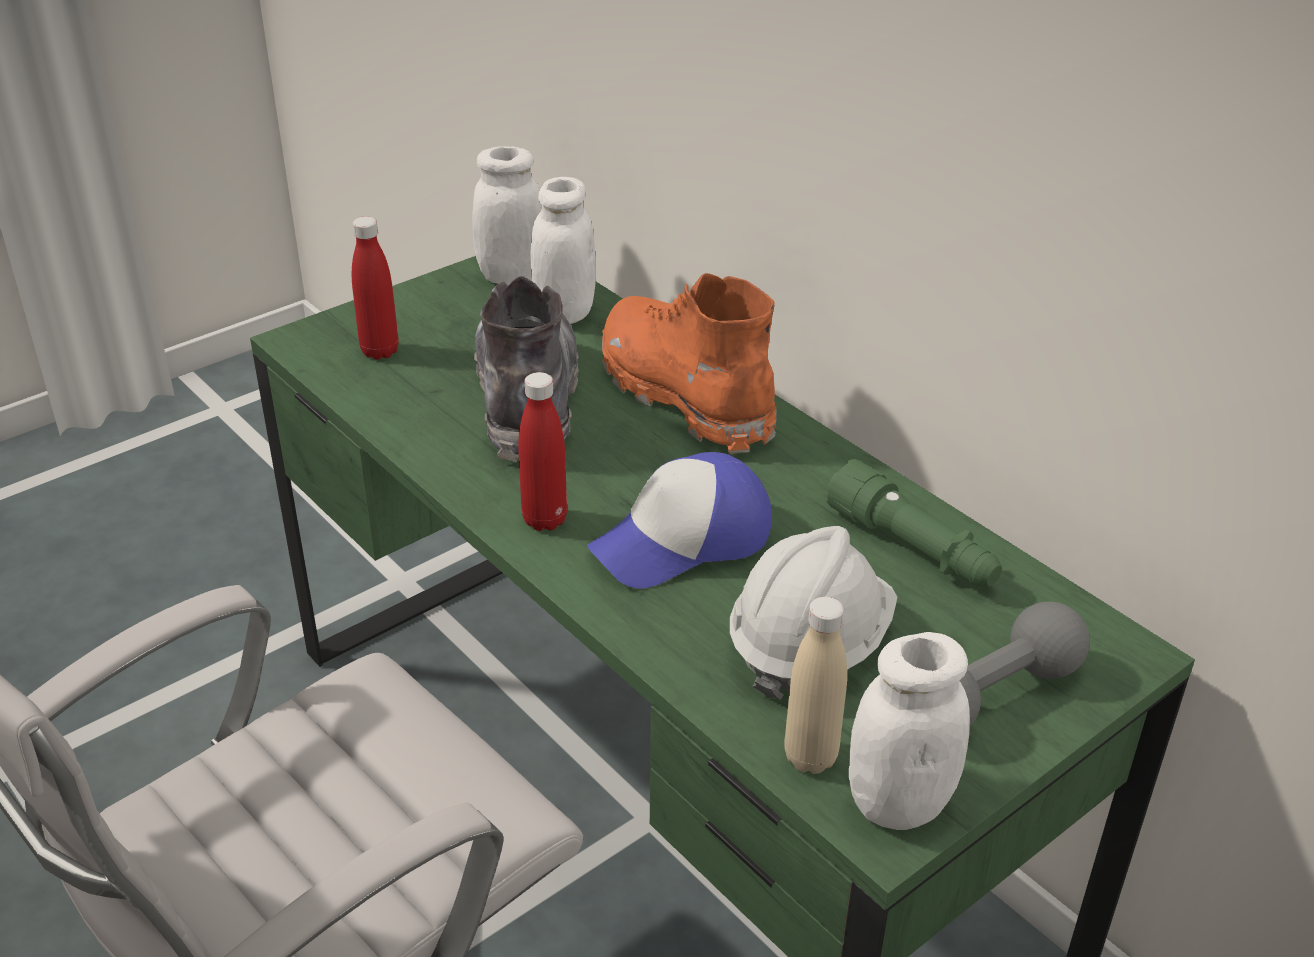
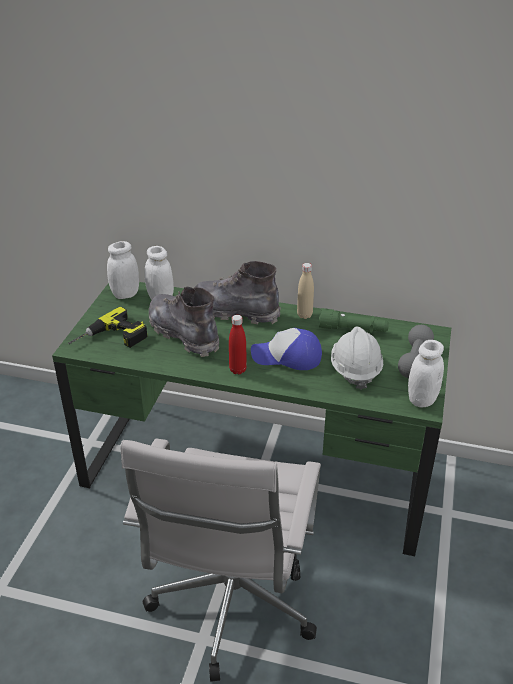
camera: 35 degrees left, 0 degrees up
(380, 351) = (110, 339): red bottle -> power drill
(683, 541) = (287, 357): cap -> cap turned 75 degrees clockwise
(685, 396) = (235, 311): orange boot -> grey boot
(810, 757) = (388, 399): beige bottle -> beige bottle (304, 315)

